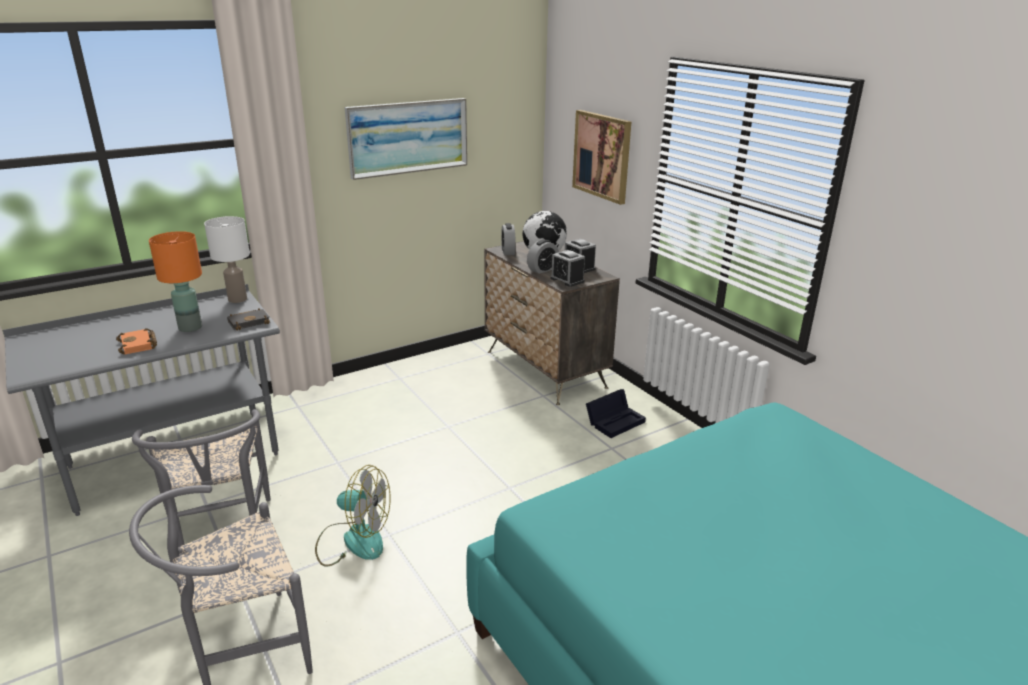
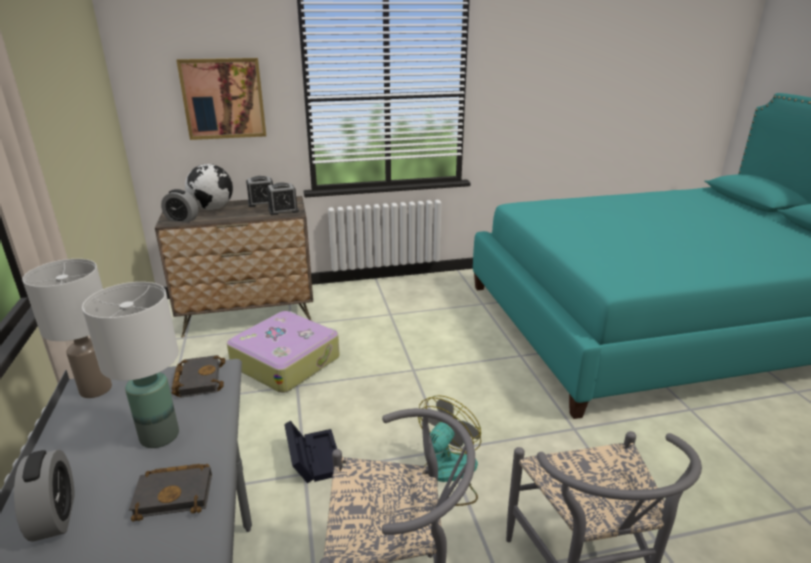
camera: 70 degrees left, 0 degrees up
(139, 345) = (176, 494): orange book -> black book
(191, 327) = (159, 435): orange table lamp -> white table lamp
(408, 137) = (62, 113): picture -> none
(482, 410) = (286, 361): none -> suitcase
(542, 269) = (247, 214): alarm clock -> alarm clock (55, 516)
(615, 421) = (356, 304): black storage box -> black storage box (313, 457)

